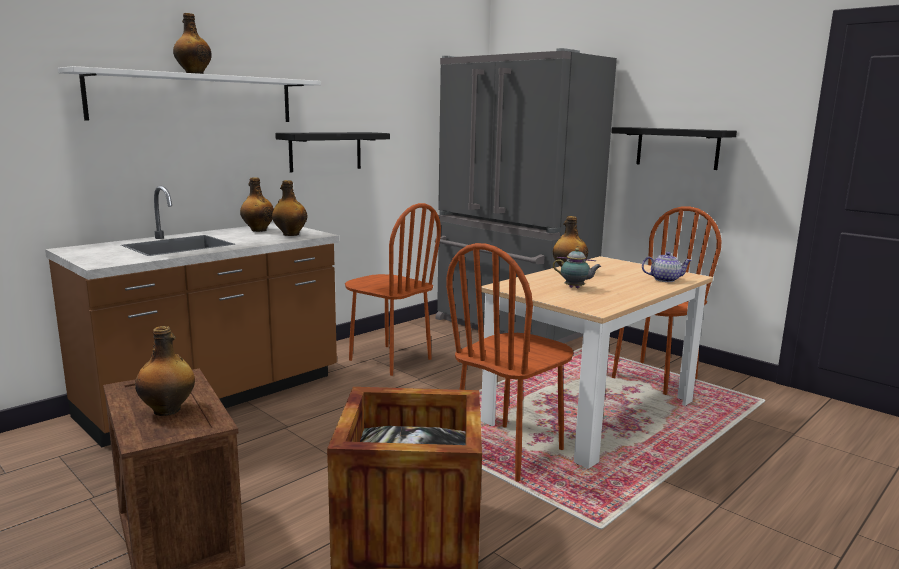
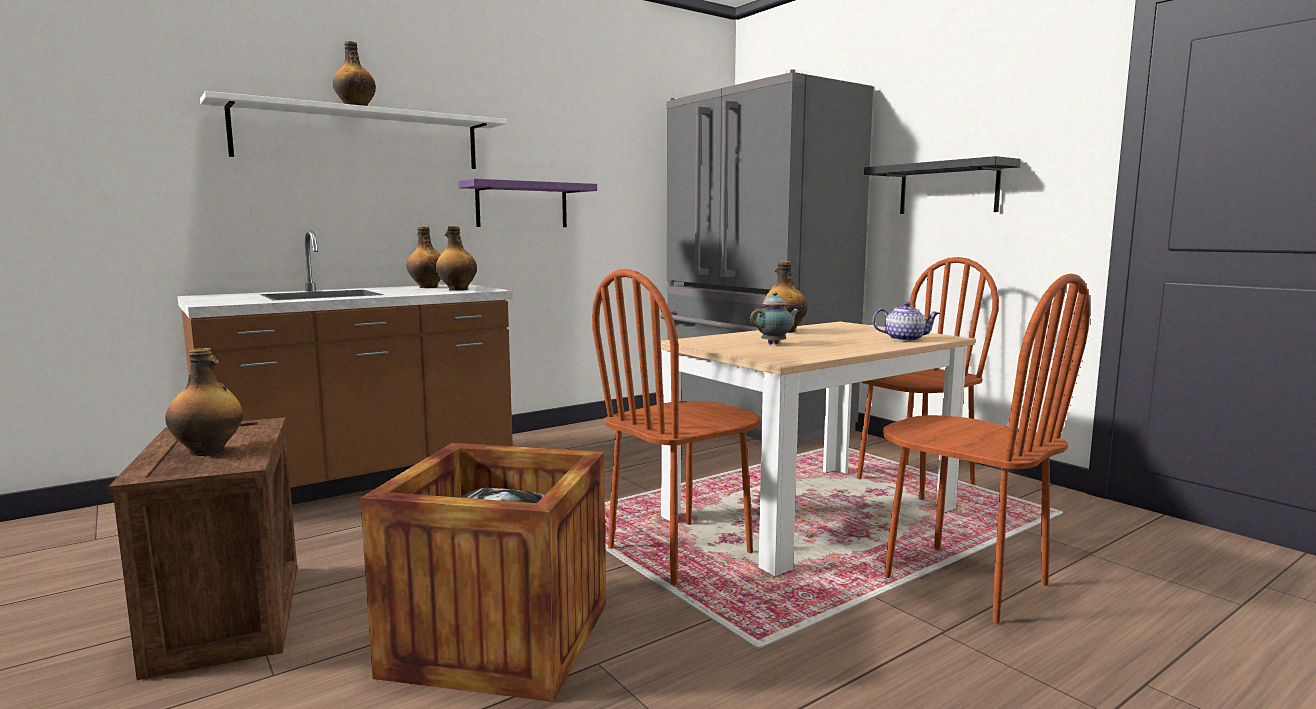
camera: 10 degrees right, 5 degrees down
(325, 151) = (522, 205): black shelf -> purple shelf
(389, 360) = (586, 450): brown chair -> brown chair (964, 582)
(575, 288) = (775, 344): teapot -> teapot turned 60 degrees counterclockwise

